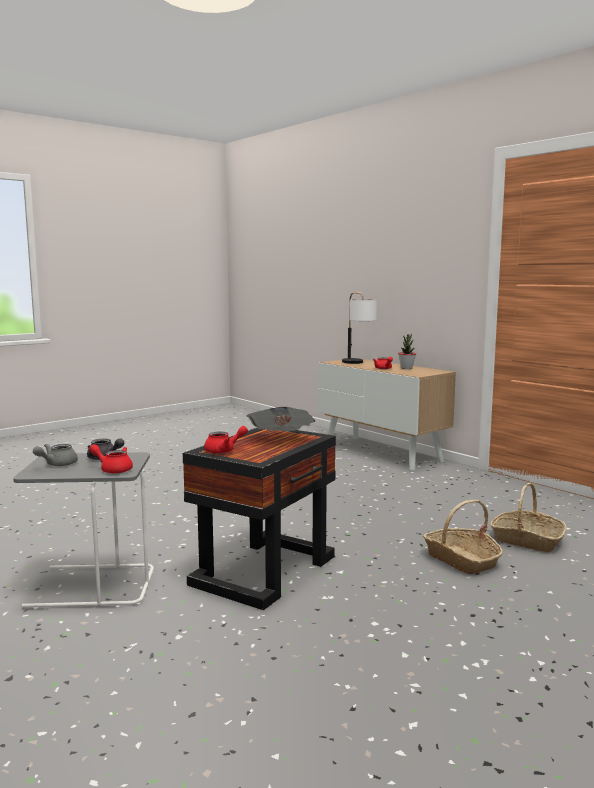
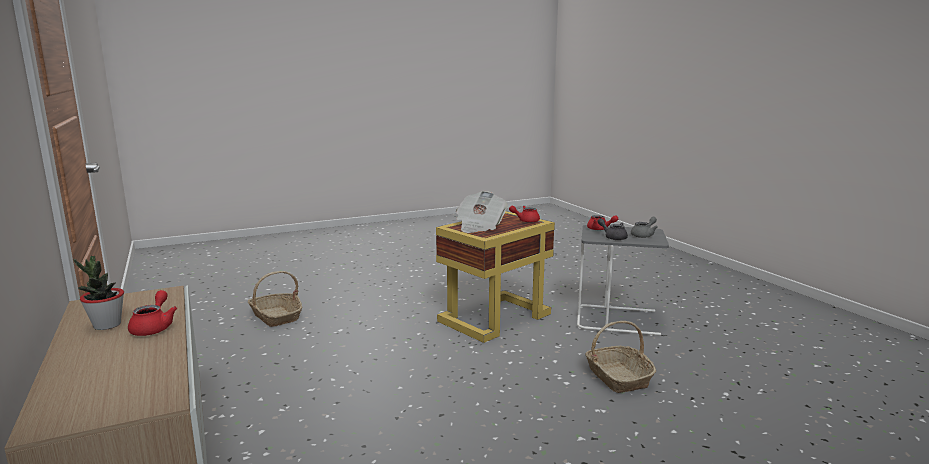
camera: 165 degrees left, 5 degrees up
(265, 569) = (493, 318): black side table -> yellow side table
(358, 363) = (127, 374): table lamp -> none
(462, 560) = (349, 309): basket -> basket (617, 377)

